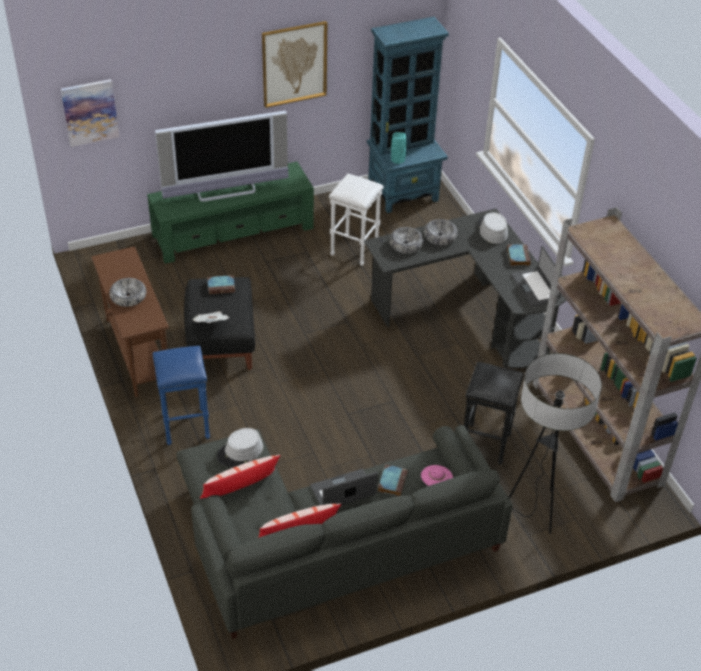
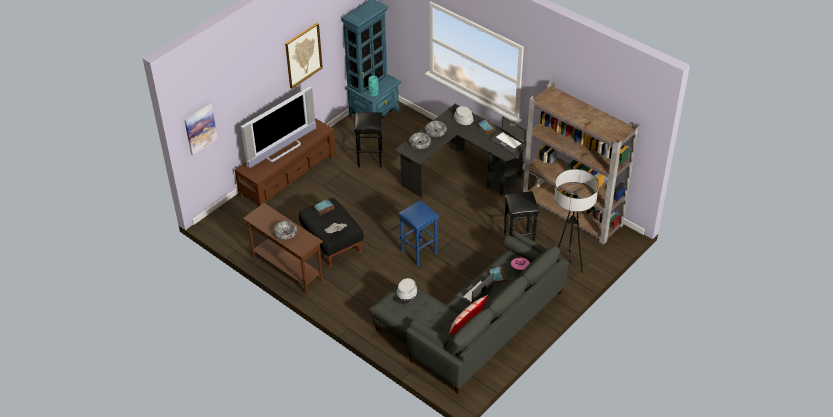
camera: 25 degrees left, 0 degrees up
(185, 427) = (348, 298): blue stool -> blue stool (419, 253)
(233, 232) = (288, 175): green tv stand -> brown tv stand
(240, 488) = (420, 312): pillow -> none
(353, 249) = (369, 158): white stool -> black stool

